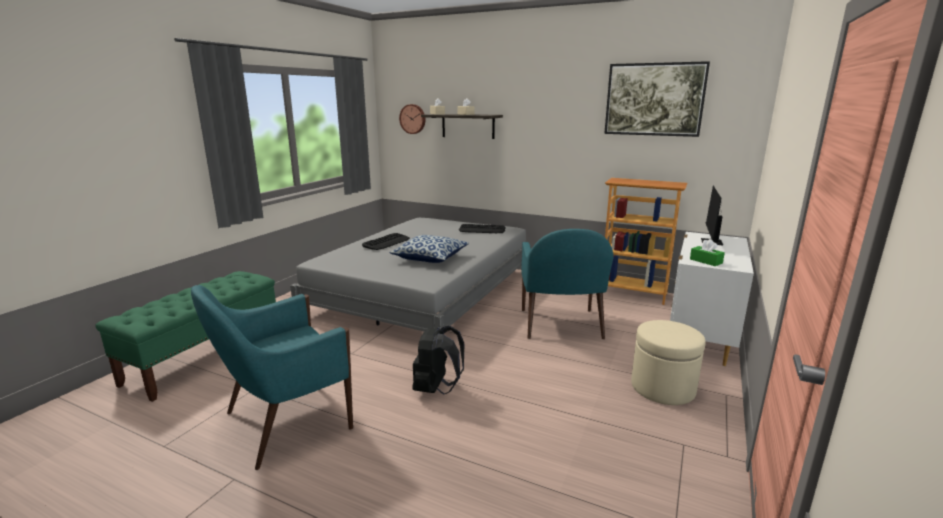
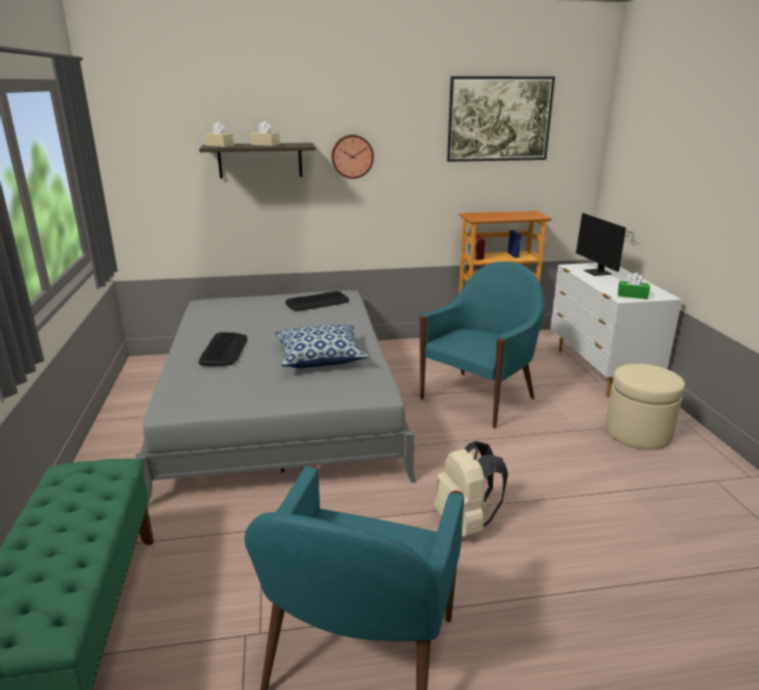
camera: 35 degrees left, 5 degrees up
(413, 119) = (164, 153): wall clock -> wall clock (352, 156)
(436, 388) = (466, 524): black backpack -> beige backpack
(561, 325) = (478, 398): turquoise armchair -> turquoise armchair turned 105 degrees counterclockwise

